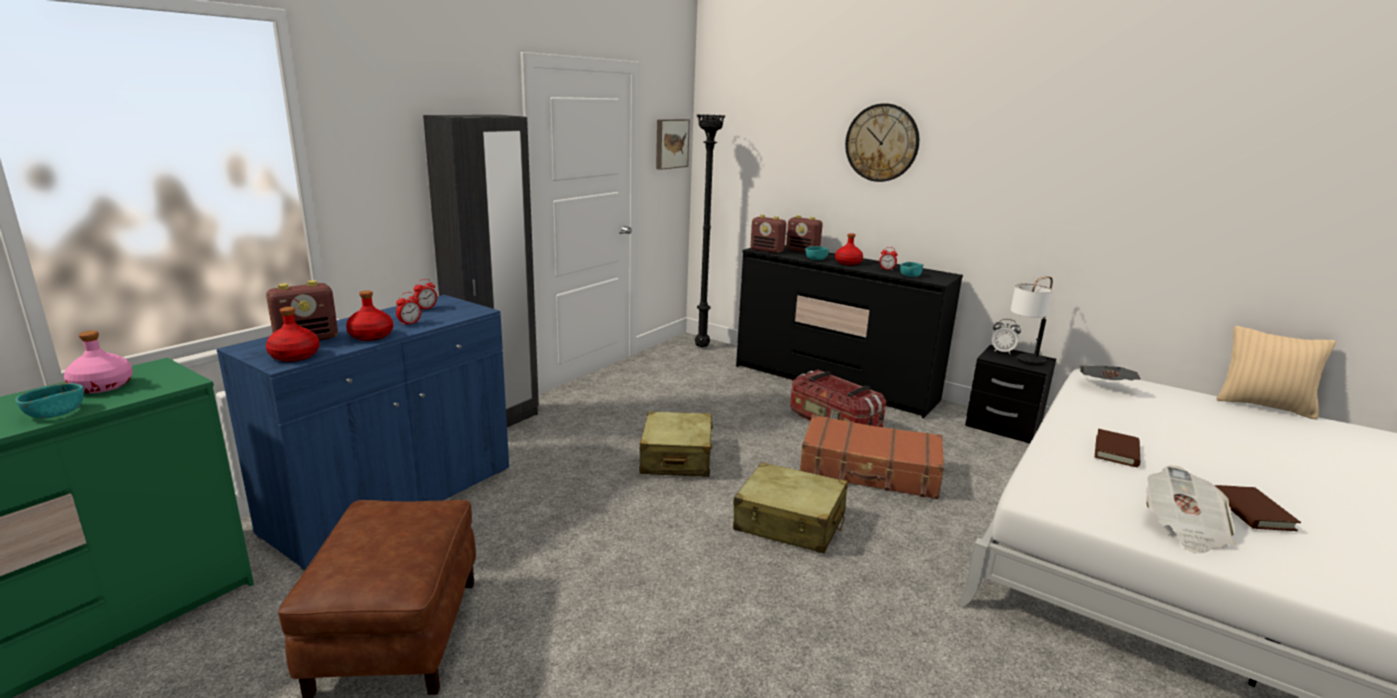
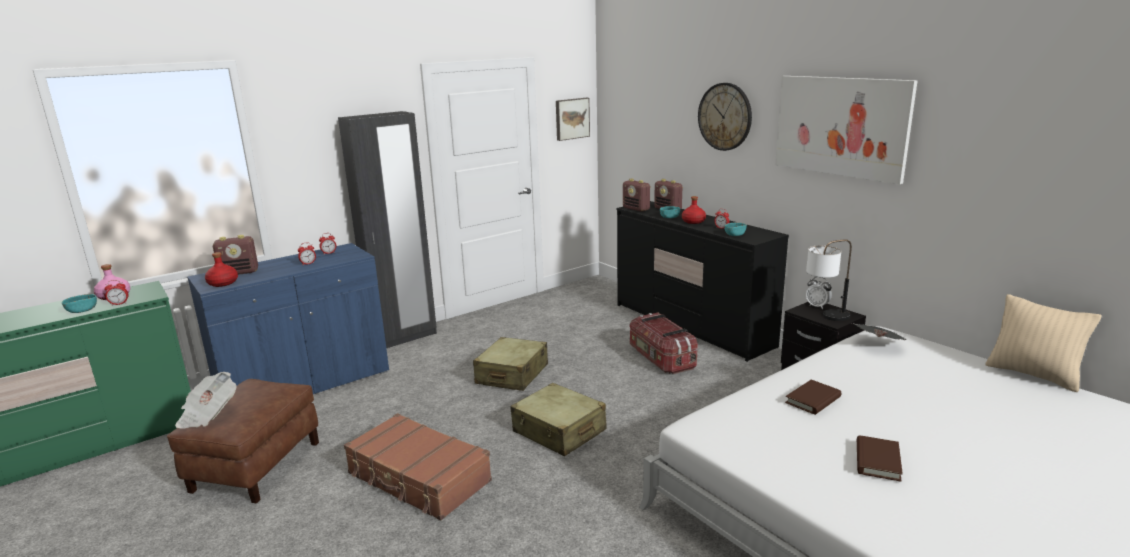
camera: 20 degrees right, 0 degrees up
(126, 398) = (119, 304): none -> alarm clock
(371, 336) = (277, 271): red bottle -> none
(701, 347) = (601, 287): black floor lamp -> none
(869, 471) = (658, 400): brown suitcase -> brown suitcase (418, 478)
(1037, 153) = (841, 126): none -> picture
(1183, 529) = (794, 466): newspaper -> newspaper (208, 415)

